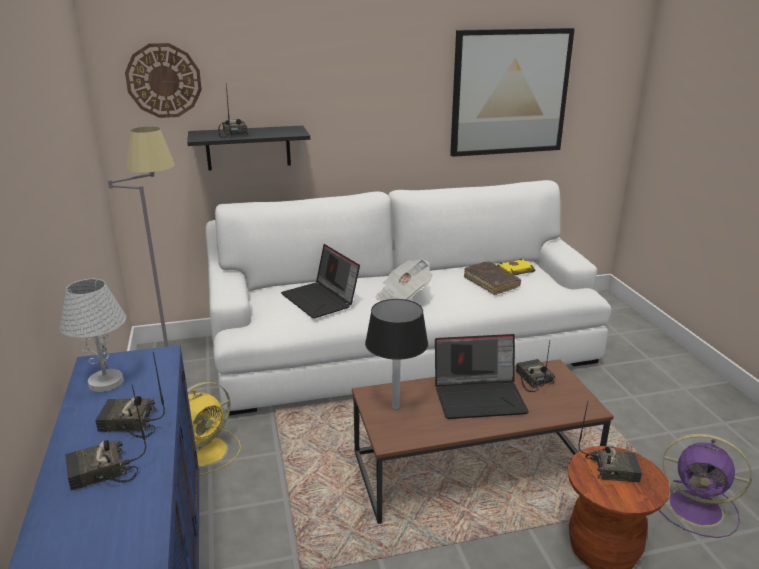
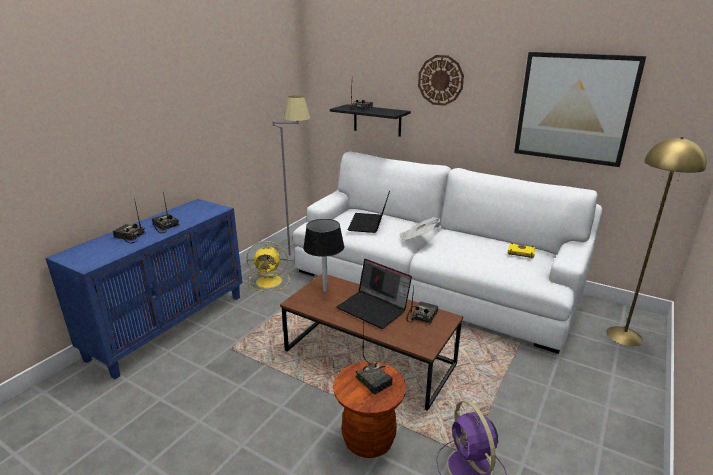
camera: 45 degrees right, 0 degrees up
(106, 382) = (187, 210): white table lamp -> none
(164, 81) = (337, 72): wall clock -> wall clock (440, 80)
(491, 283) = (486, 253): brown book -> none
(610, 321) = (624, 336): none -> yellow floor lamp

